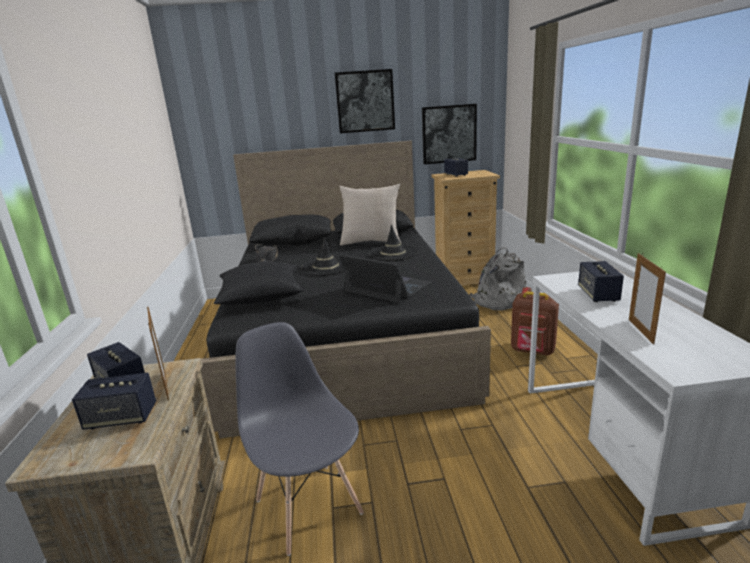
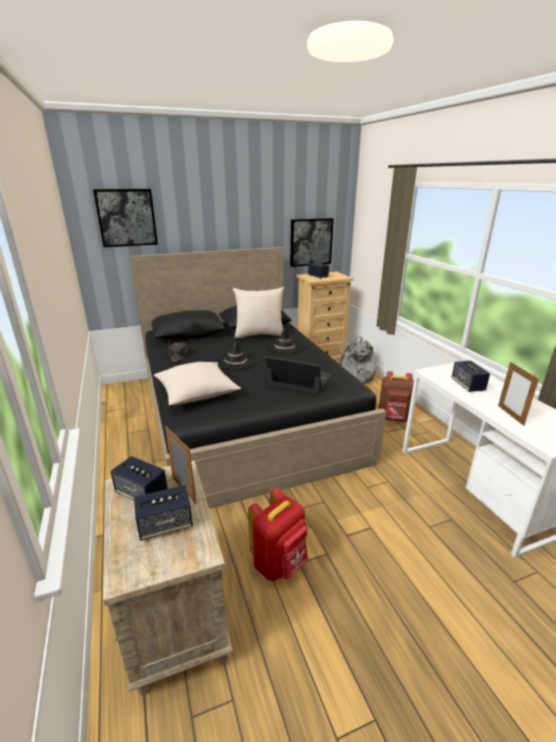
camera: 15 degrees left, 5 degrees up
(261, 297) = (196, 393): black pillow -> beige pillow
(308, 505) = (279, 563): grey chair -> red backpack
(365, 101) = (245, 212): picture -> picture (126, 218)

